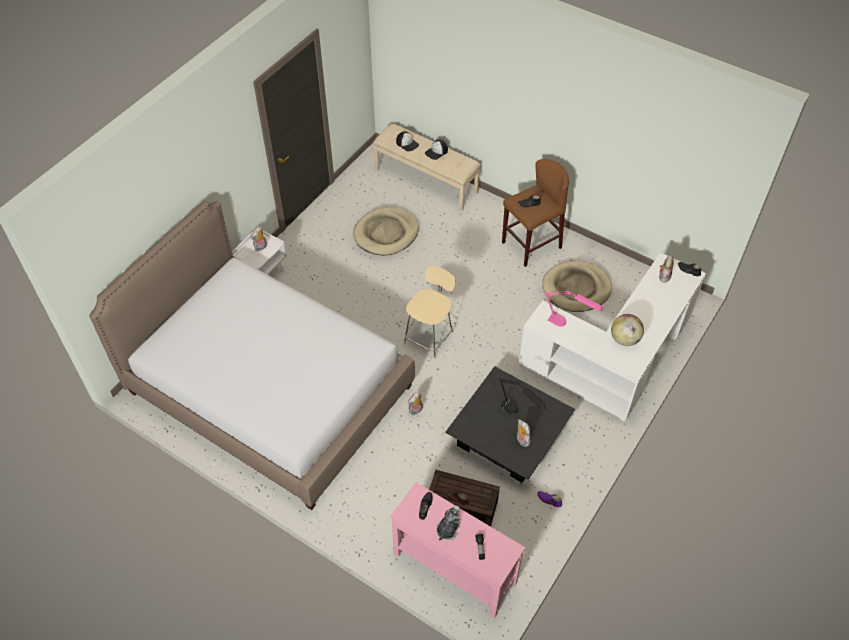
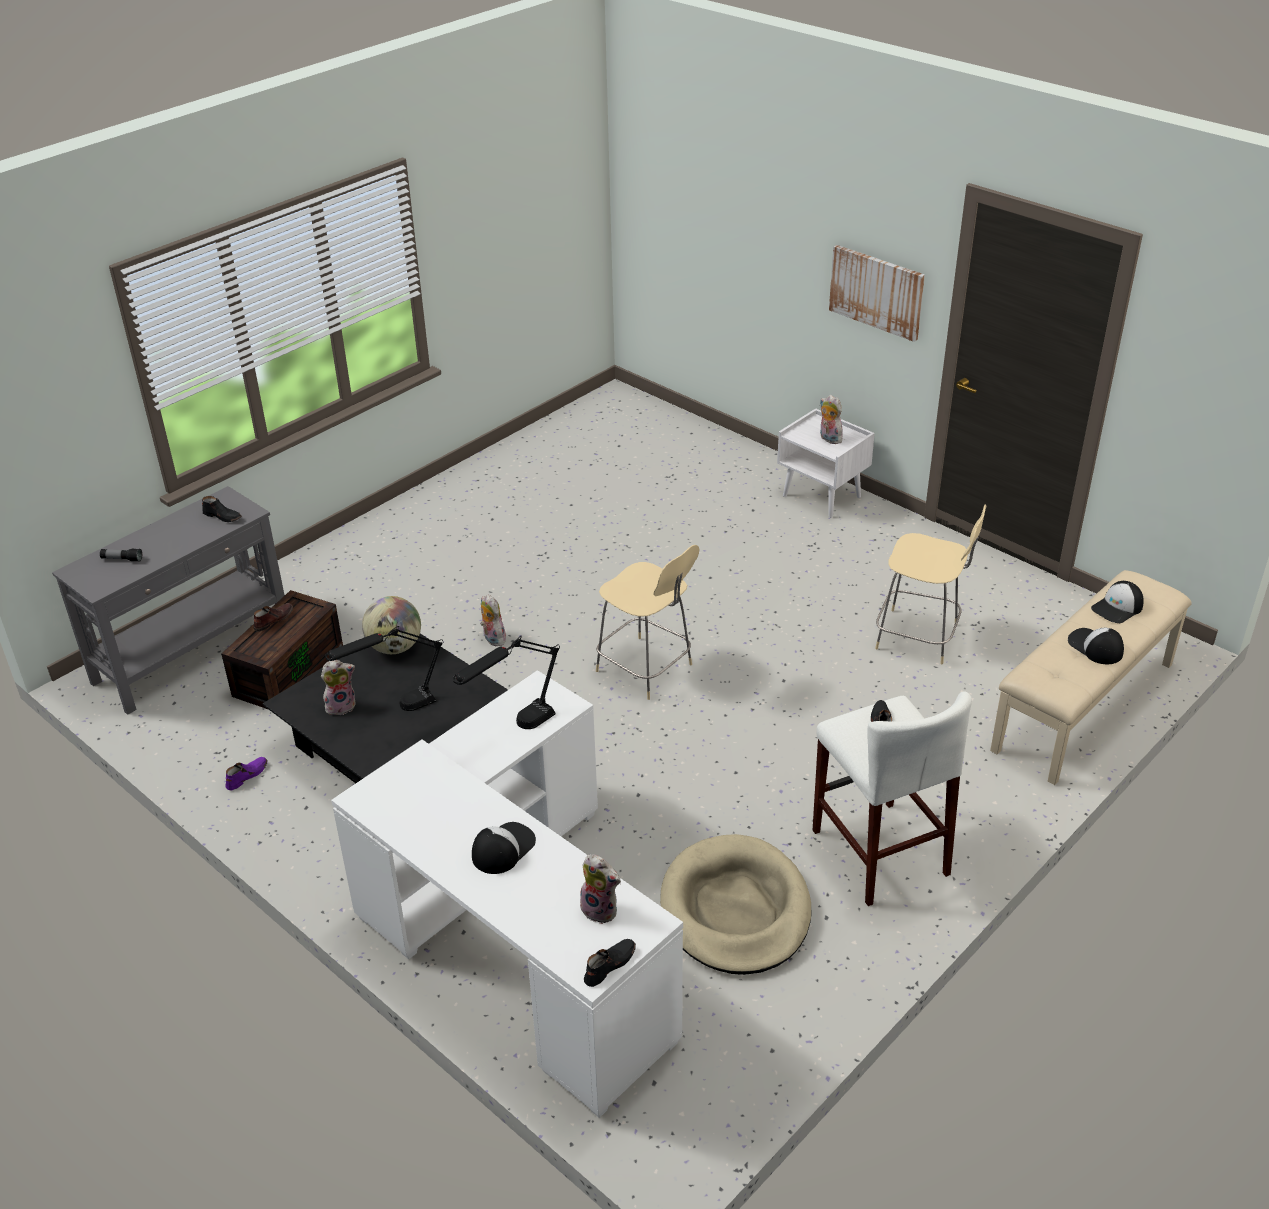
camera: 100 degrees right, 15 degrees down
(233, 171) = (877, 292): none -> picture
(270, 389) = (585, 498): bed -> none
(386, 233) = (920, 637): beige dog bed -> beige chair
(447, 529) = (172, 533): plush toy -> none
(454, 567) = (194, 652): pink console table -> grey console table
(531, 245) = (879, 851): brown stool -> white stool
(568, 325) = (514, 730): pink table lamp -> black table lamp
(624, 339) = (441, 799): globe -> globe (395, 647)
(644, 312) = (502, 848): none -> cap

